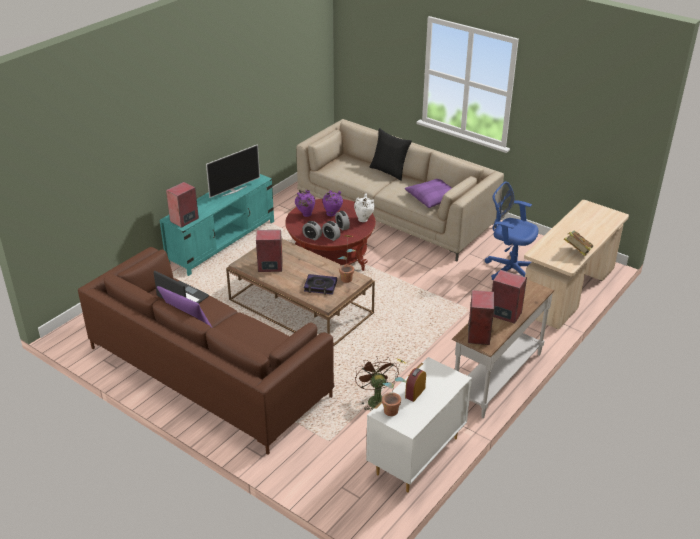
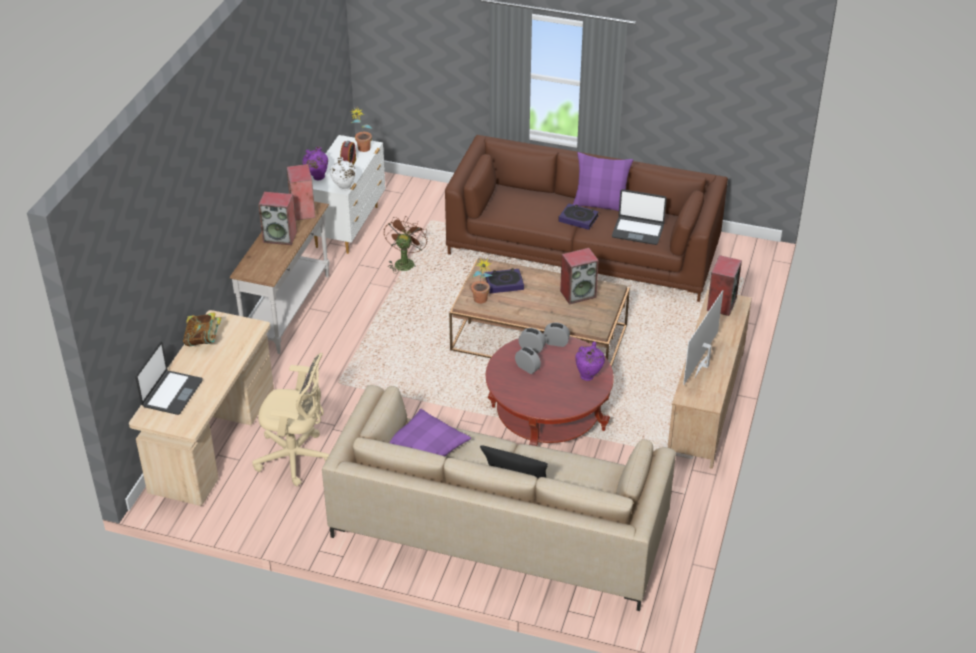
camera: 160 degrees right, 5 degrees up
(221, 320) = (578, 219): none -> book
(222, 242) = (706, 403): turquoise tv stand -> beige tv stand
(332, 214) = (553, 385): purple vase -> purple vase (317, 177)
(364, 219) = (505, 387): white vase -> white vase (344, 188)
(375, 399) = (405, 262): brown fan -> brown fan turned 135 degrees counterclockwise
(509, 269) = (297, 458): blue office chair -> beige office chair
(600, 225) = (171, 393): none -> laptop

